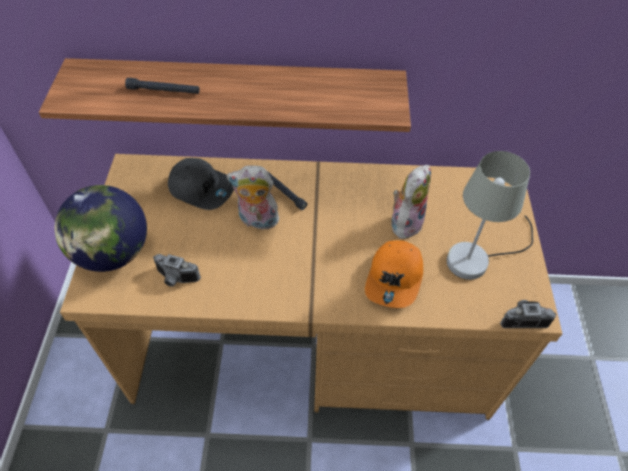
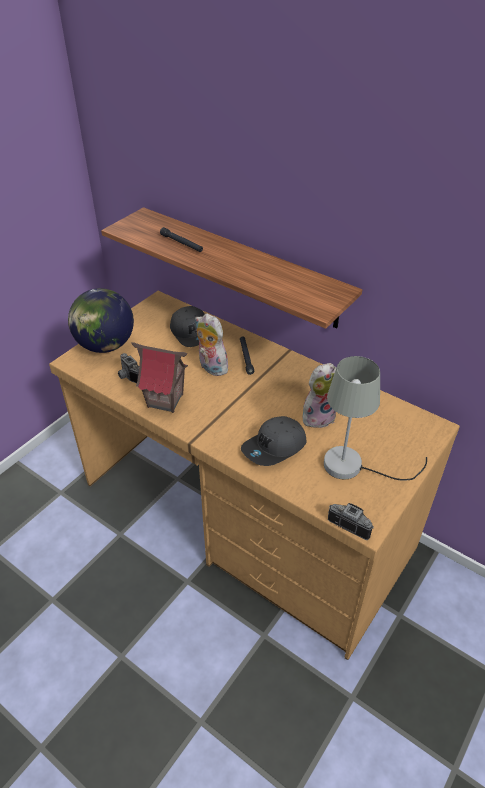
camera: 35 degrees right, 10 degrees down
(242, 286) = (165, 401): none -> toy house
(395, 279) = (274, 447): orange cap -> grey cap

